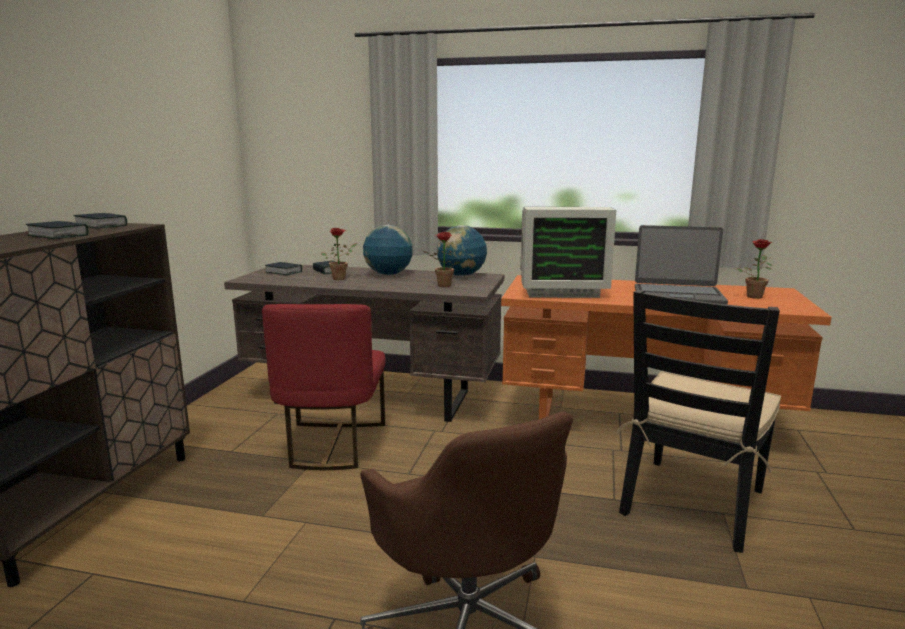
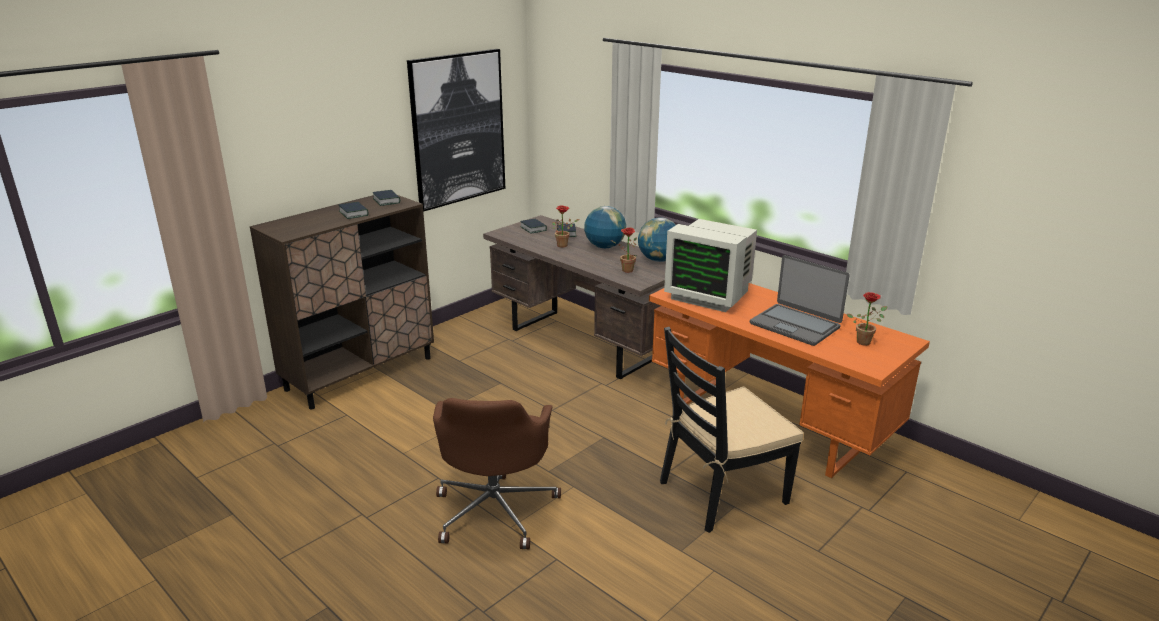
camera: 30 degrees right, 10 degrees up
(171, 150) = (458, 129): none -> picture
(332, 445) = (523, 374): red chair -> none

